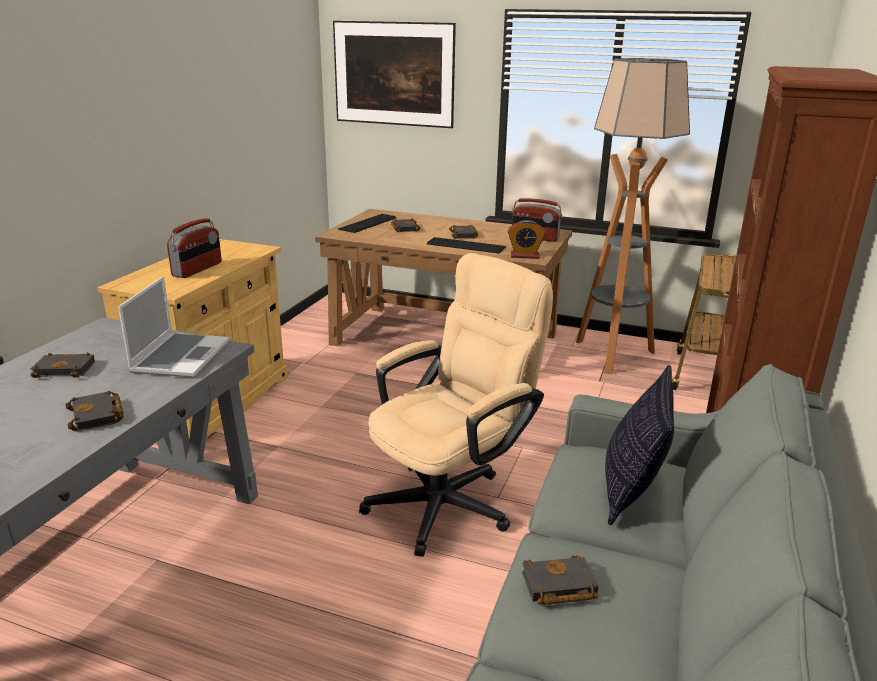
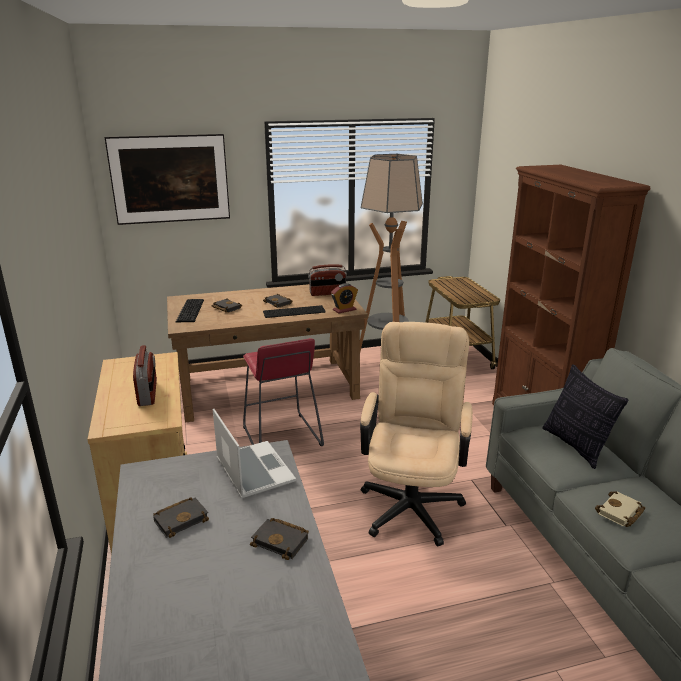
camera: 35 degrees left, 0 degrees up
(398, 387) = (281, 436): none -> red stool
(557, 587) = (620, 513): black book -> beige book

